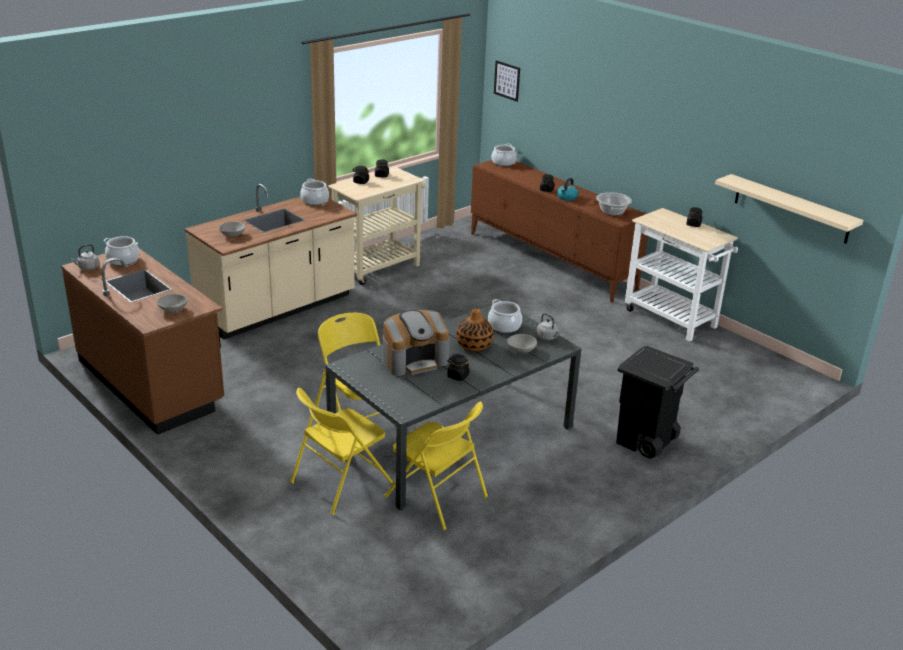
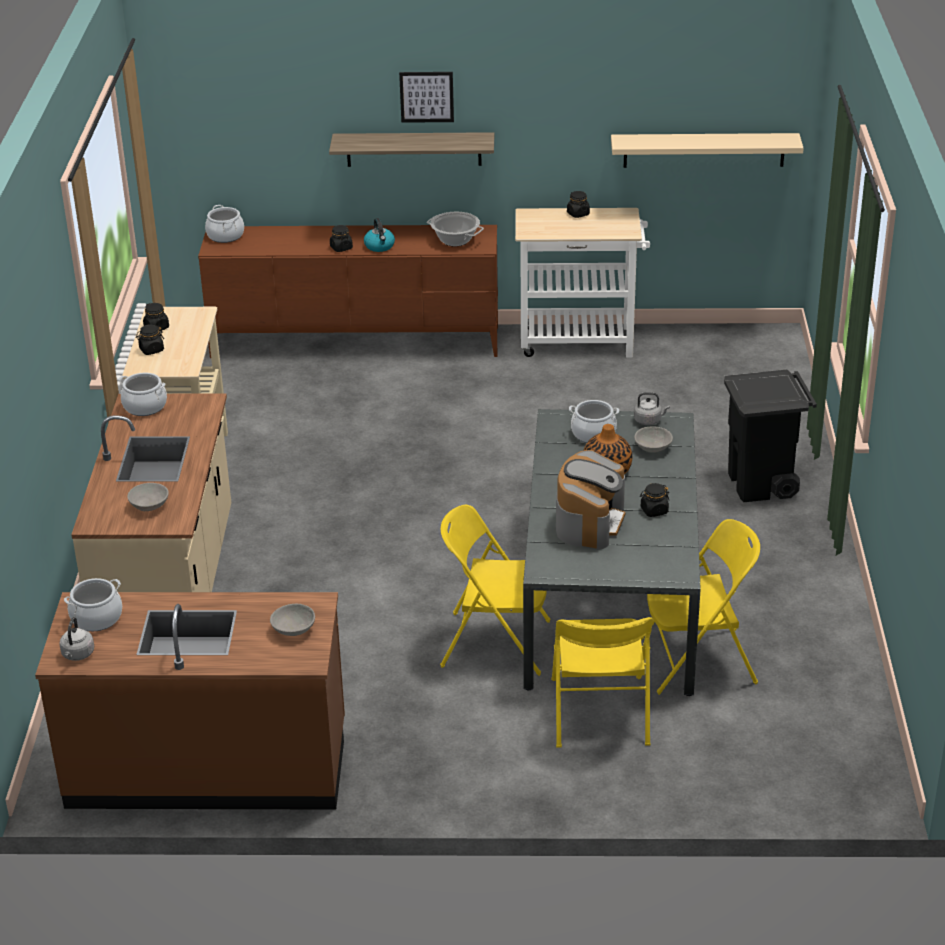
camera: 45 degrees left, 5 degrees up
(507, 80) = (190, 116): picture -> picture (426, 96)
(614, 143) = (414, 149): none -> shelf

